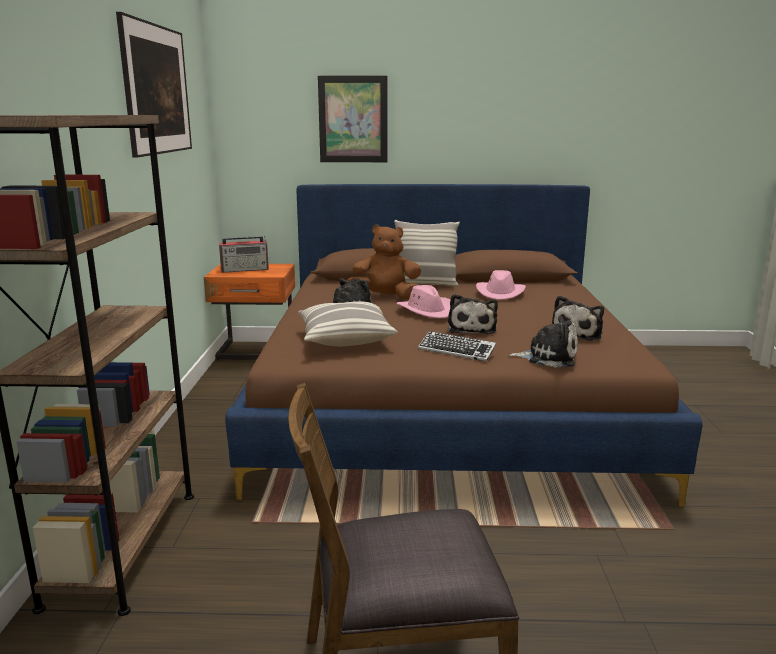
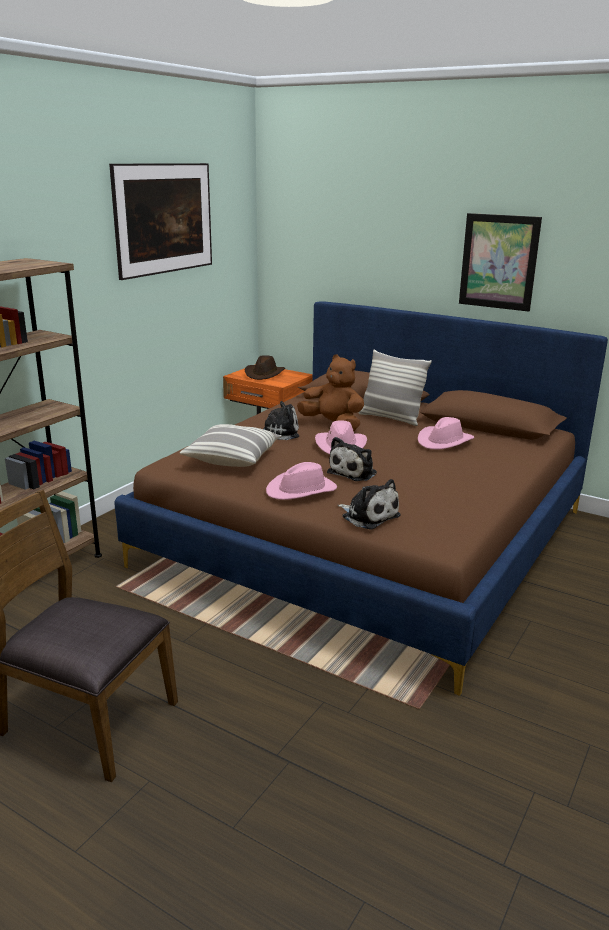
camera: 30 degrees right, 5 degrees up
(245, 269) = (264, 374): radio -> brown hat
(353, 119) = (373, 241): picture -> picture (498, 262)
(456, 351) = (302, 490): keyboard -> pink hat
(578, 333) = (441, 500): plush toy -> none

